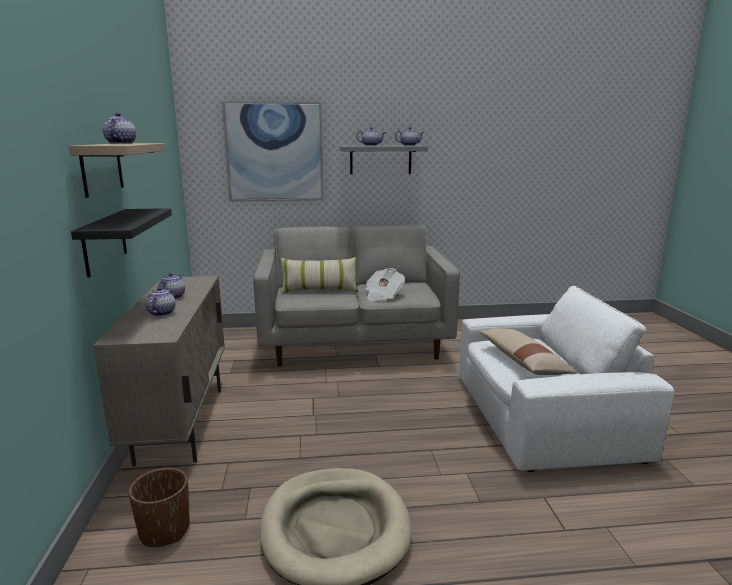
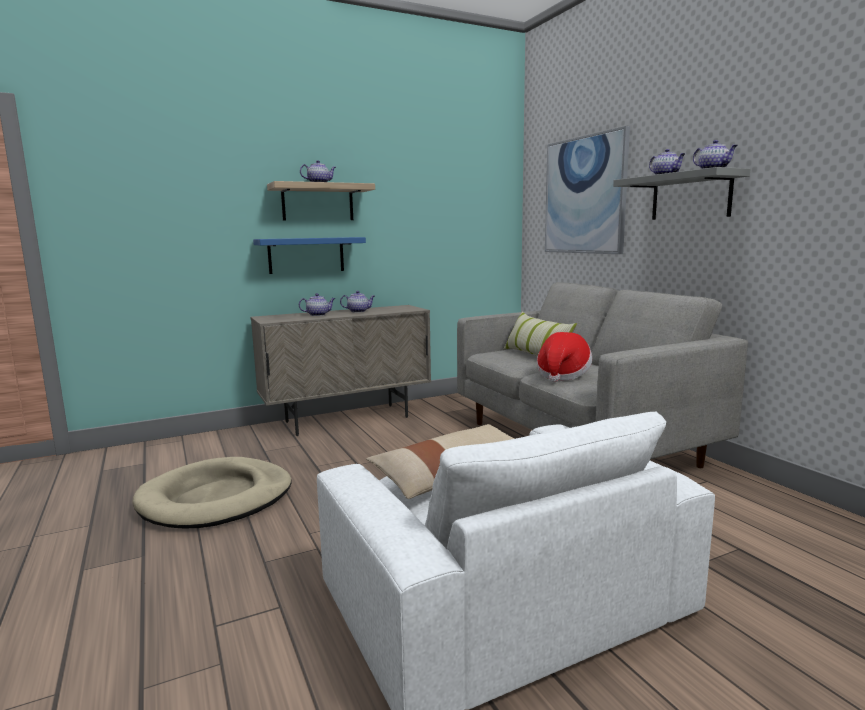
camera: 70 degrees right, 5 degrees down
(104, 241) = (306, 255): black shelf -> blue shelf
(164, 530) = (216, 447): brown planter -> none
(383, 295) = (562, 375): newspaper -> hat

